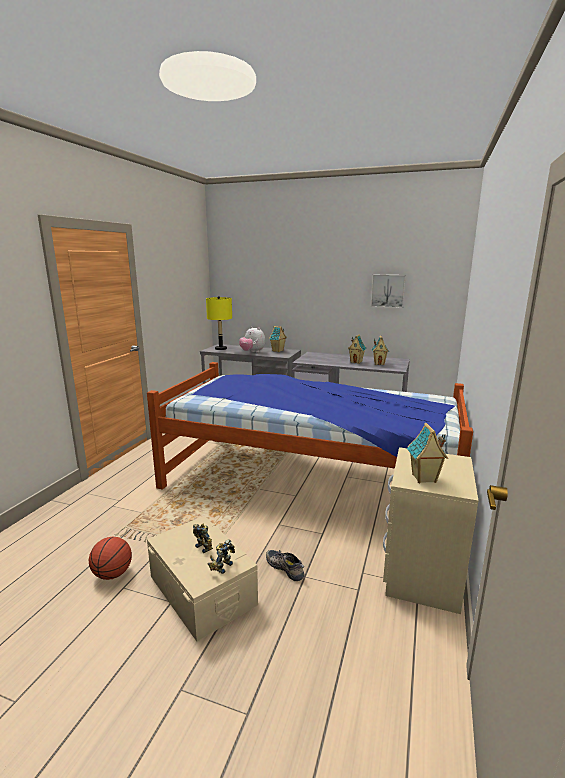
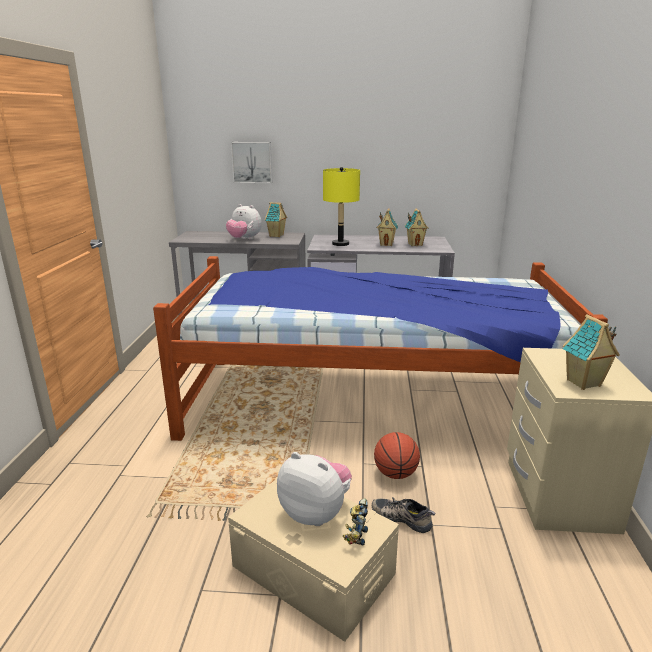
camera: 15 degrees left, 5 degrees up
(113, 574) = (175, 574): basketball -> basketball (395, 474)
(204, 546) = (315, 512): toy robot -> plush toy
(221, 348) = (196, 237): yellow table lamp -> yellow table lamp (340, 244)
(388, 291) = (416, 151): picture -> picture (252, 162)

